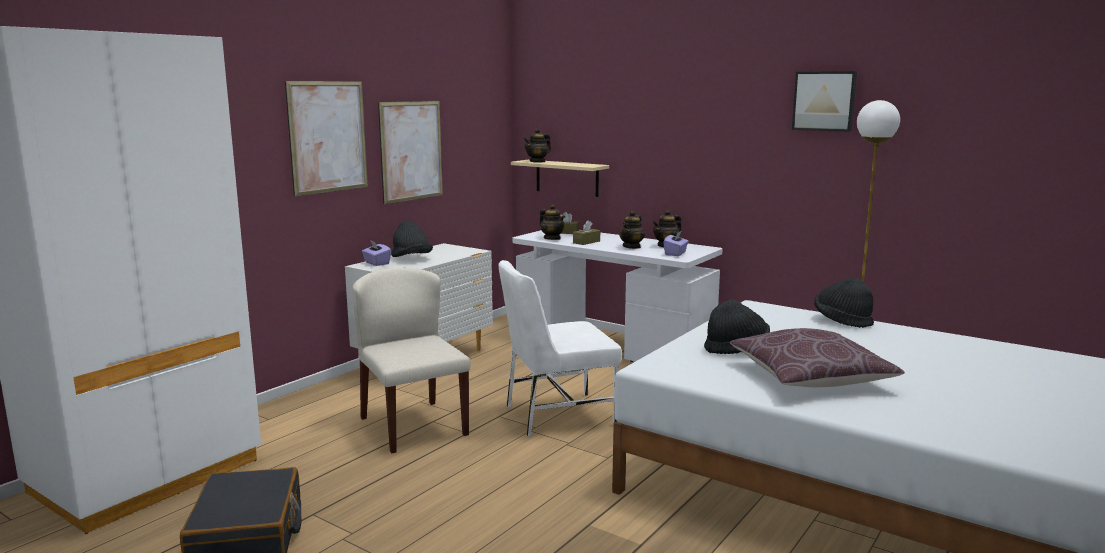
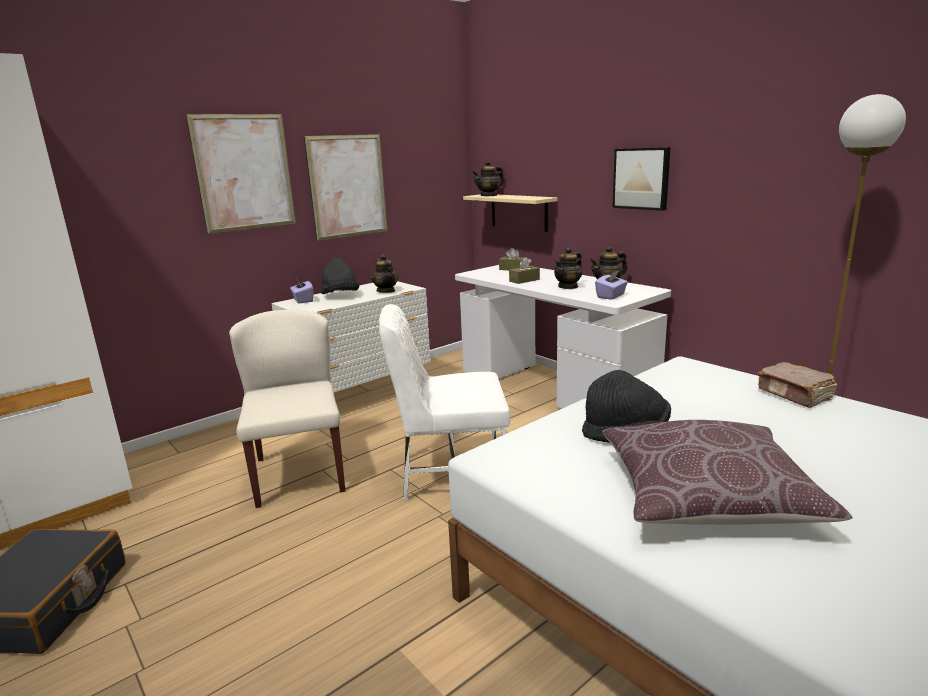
camera: 15 degrees right, 5 degrees up
(552, 238) = (492, 276): teapot -> teapot (386, 291)
(824, 101) = (802, 106): picture -> picture (642, 178)
(842, 321) = (794, 395): black hat -> brown book

